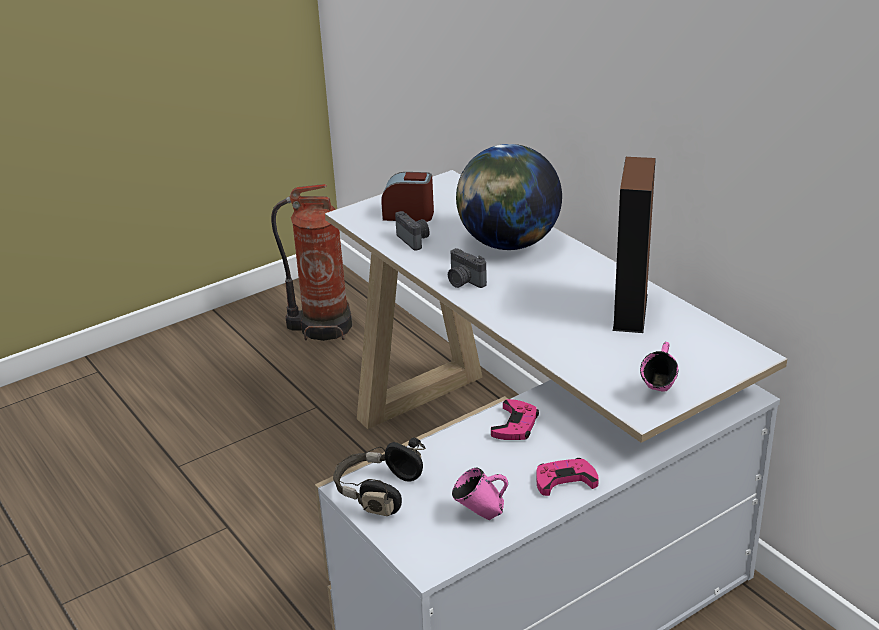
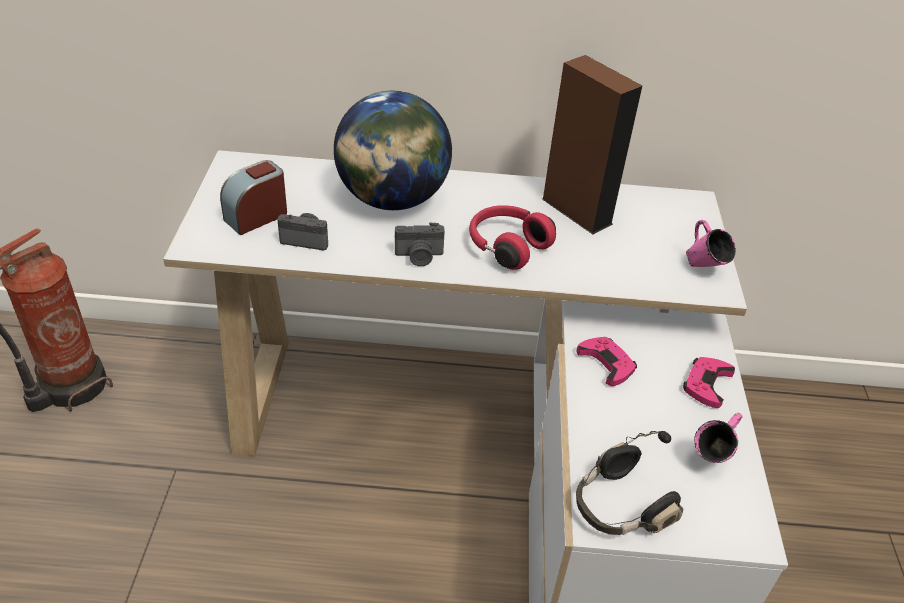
camera: 55 degrees left, 10 degrees up
(533, 305) = (506, 246): none -> red headphones

